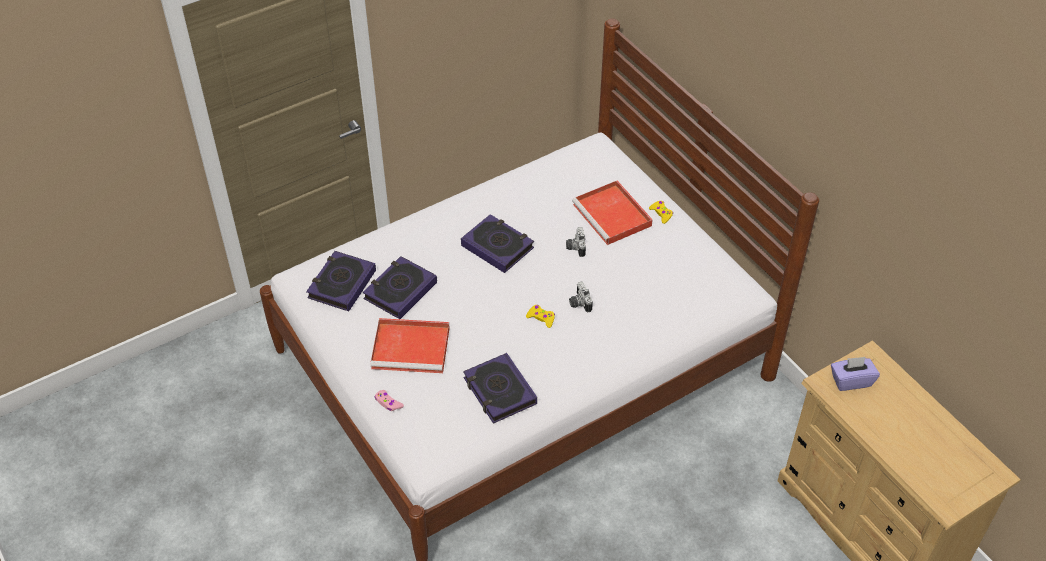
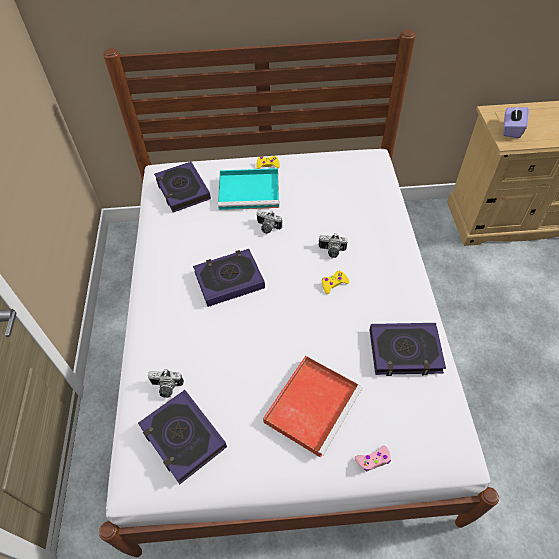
camera: 60 degrees left, 5 degrees up
(374, 256) = (166, 388): none -> camera
(400, 291) = (230, 383): book -> book (182, 190)
(613, 216) = (250, 191): red tray -> turquoise tray

